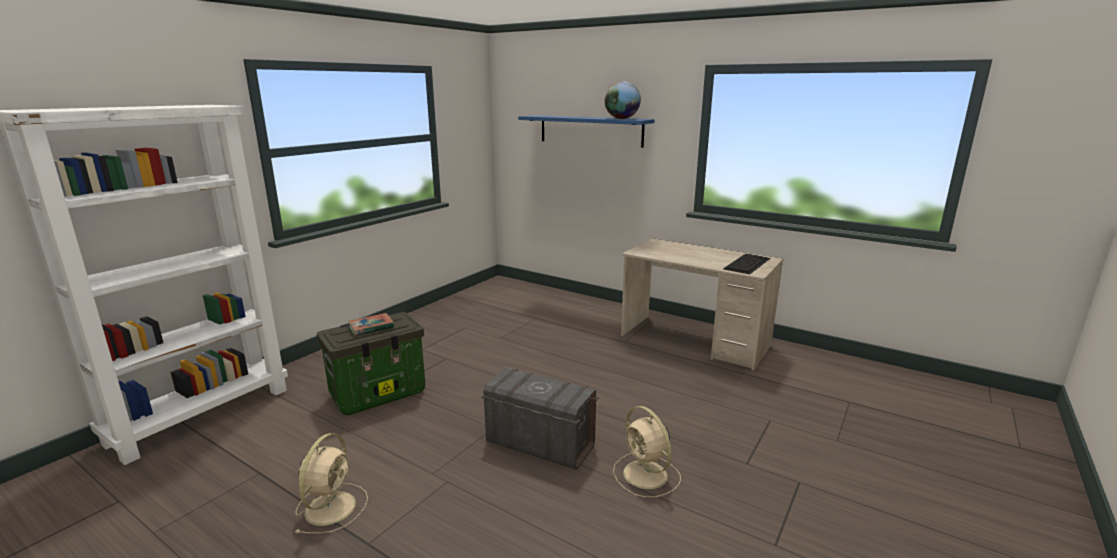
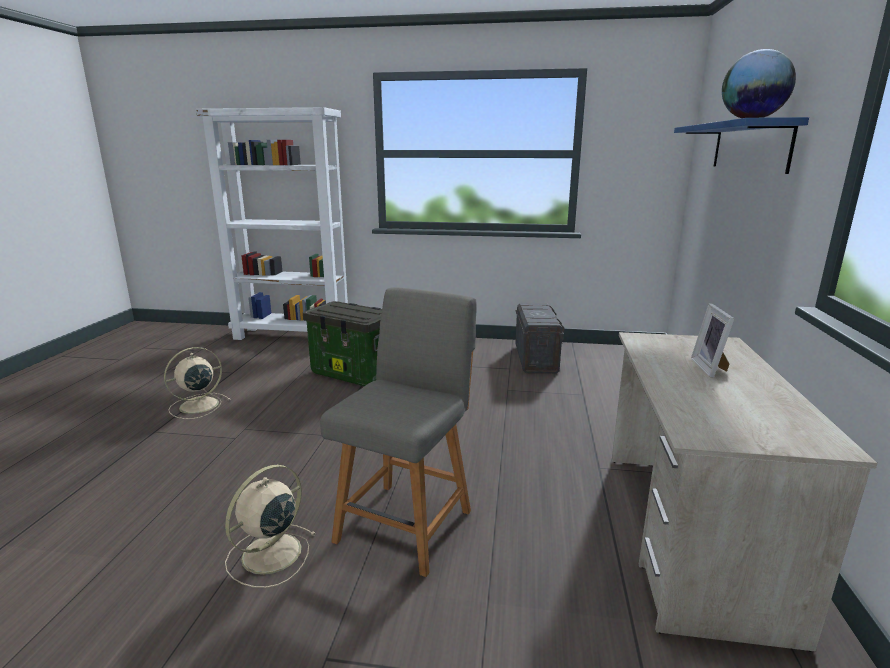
camera: 65 degrees right, 0 degrees up
(332, 506) = (197, 406): beige fan -> beige fan turned 150 degrees clockwise
(371, 327) = (350, 310): book -> none
(540, 443) = (309, 467): grey storage box -> grey storage box (536, 358)
(640, 414) = (407, 522): none -> grey chair
(688, 252) = (711, 368): none -> picture frame
(747, 263) = (745, 422): keyboard -> none

